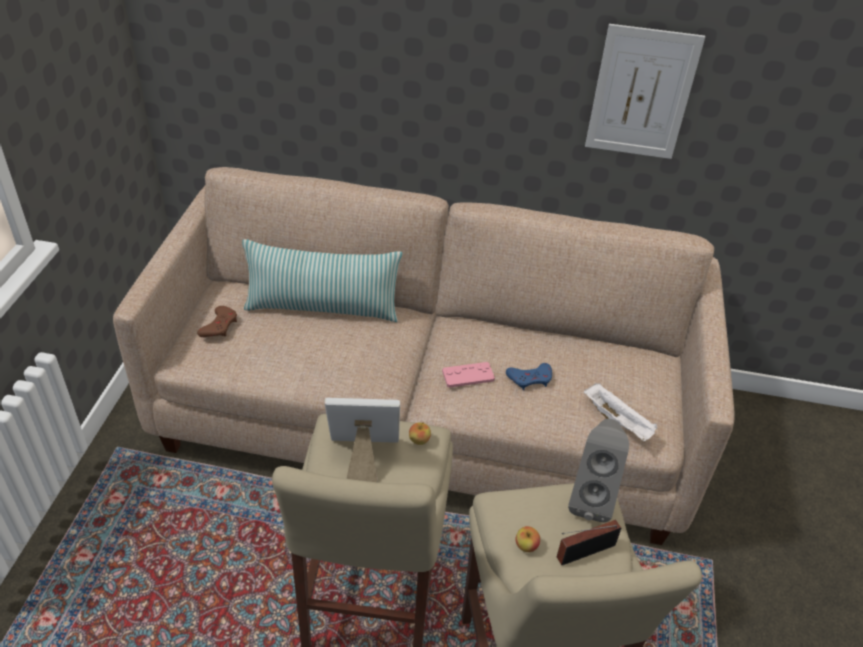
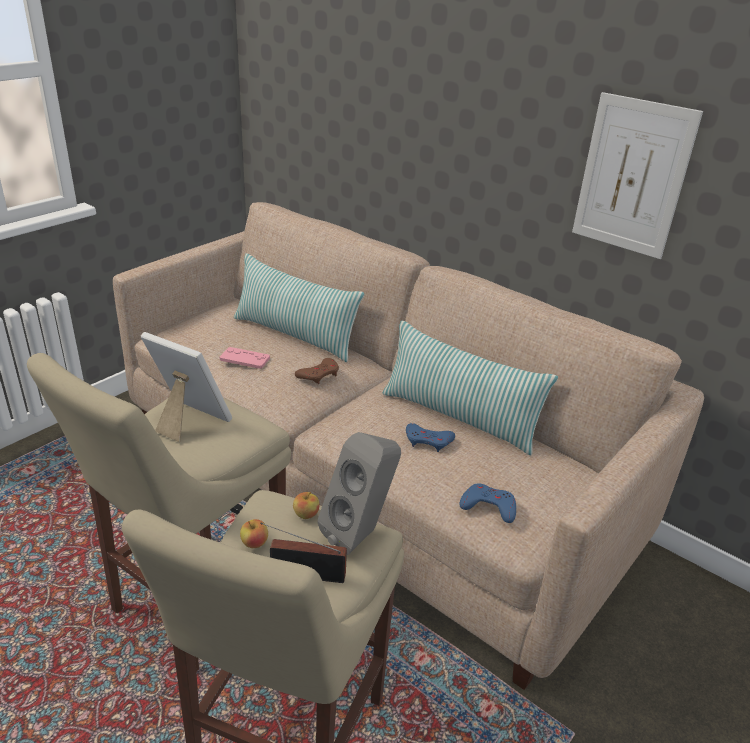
camera: 30 degrees right, 10 degrees down
(219, 326) = (205, 322): brown game controller -> brown game controller (319, 374)
(419, 440) = (248, 427): apple -> apple (306, 514)
(468, 375) = (371, 418): pink game controller -> pink game controller (245, 359)
(533, 344) = (459, 417): none -> pillow
(618, 421) = (488, 506): white tray -> blue game controller

